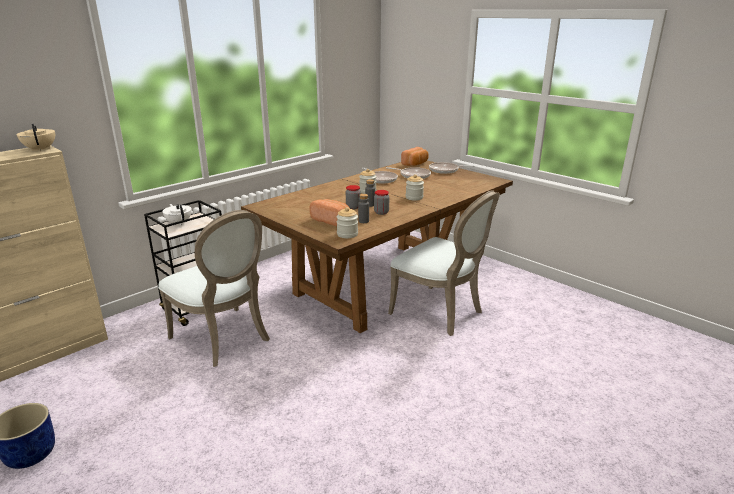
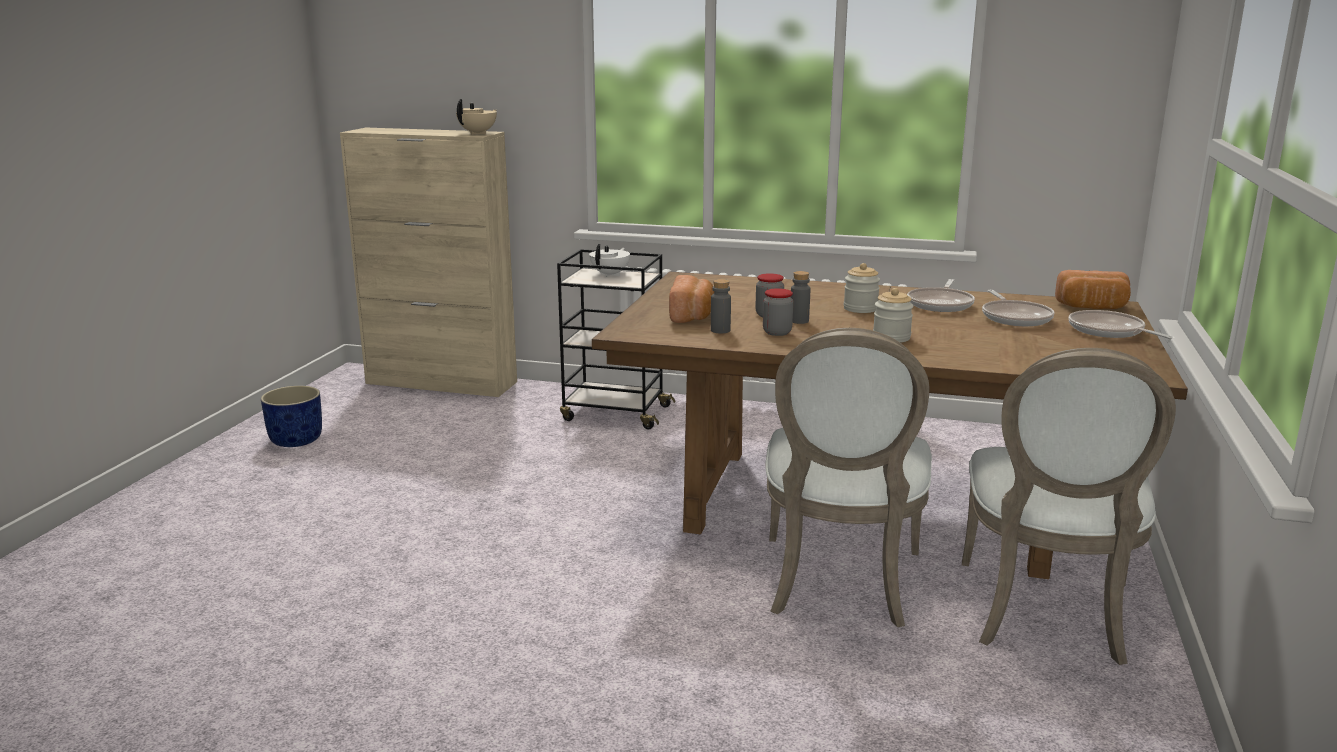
camera: 60 degrees right, 5 degrees down
(224, 338) = (564, 451): white chair -> white chair (1046, 615)
(347, 234) = (652, 332): jar -> none

